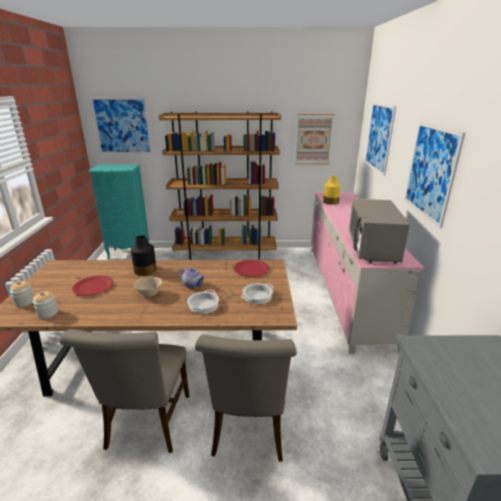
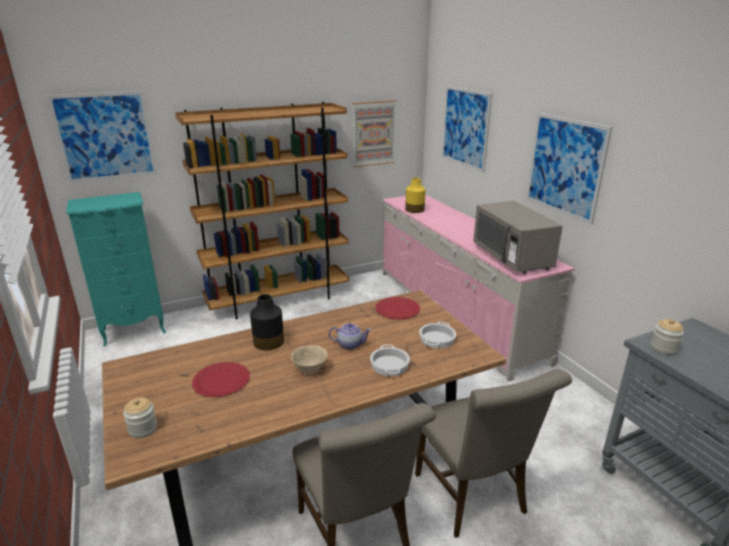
camera: 25 degrees left, 0 degrees up
(48, 313) = (199, 432): jar -> jar (663, 348)

